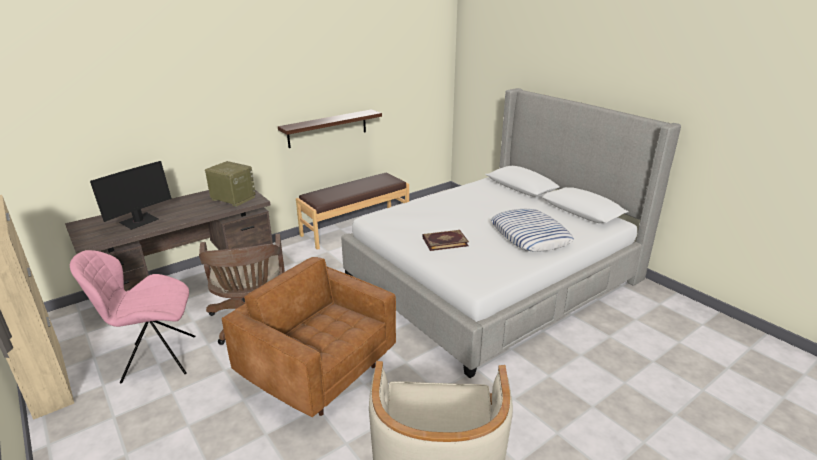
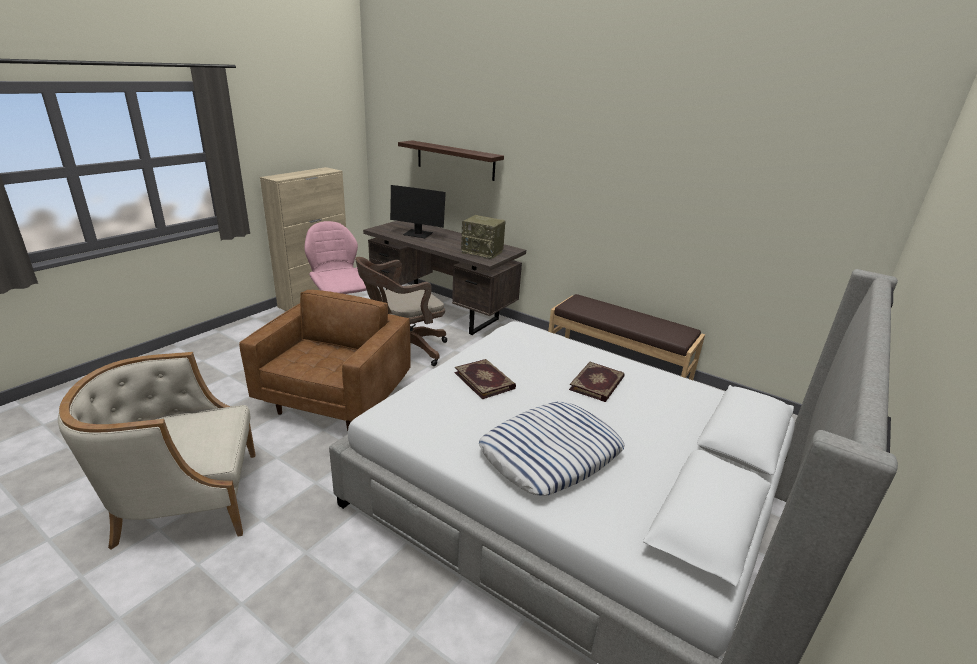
camera: 70 degrees right, 0 degrees up
(232, 198) = (483, 252): radio -> radio turned 105 degrees clockwise
(327, 128) = (632, 234): shelf -> shelf (455, 160)
(462, 208) = (598, 384): none -> book

